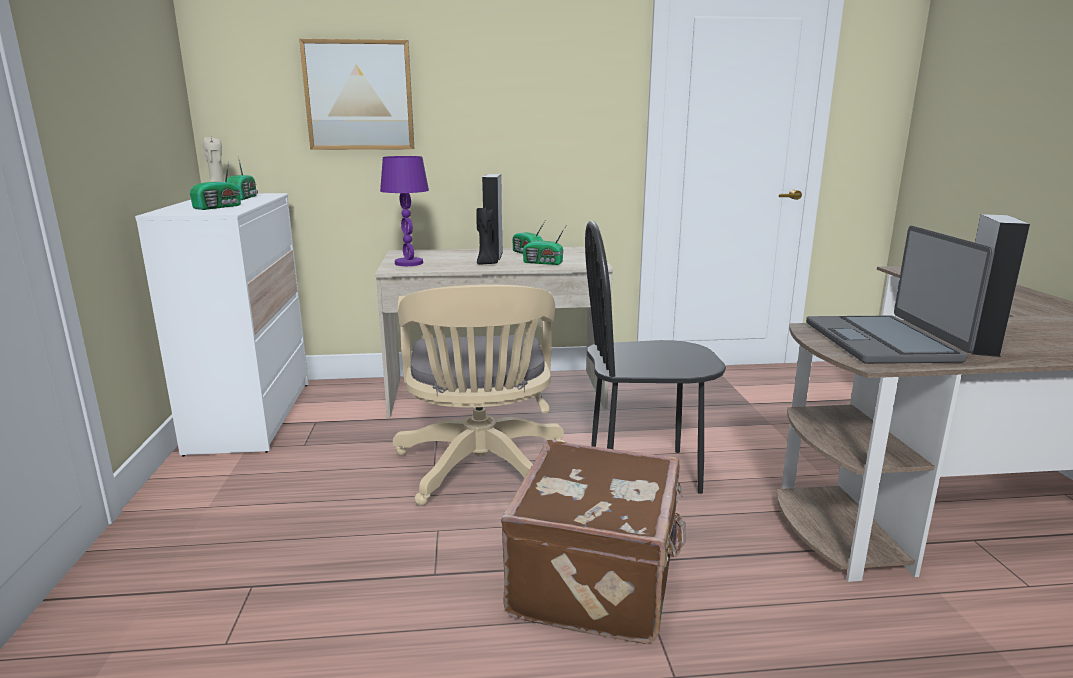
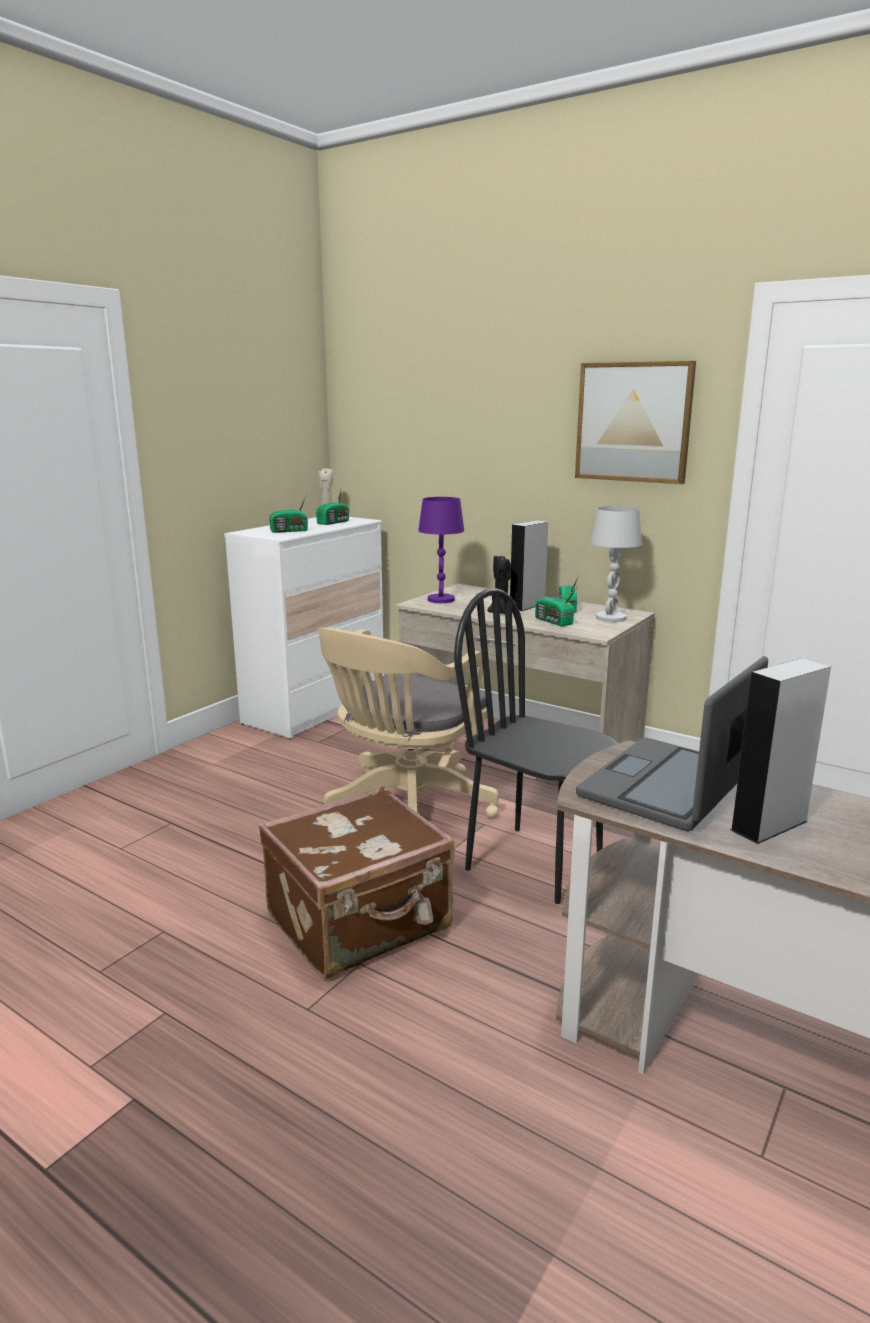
camera: 40 degrees right, 0 degrees up
(359, 95) = (446, 435): picture -> picture (633, 422)
(575, 254) = (610, 618): none -> white table lamp

